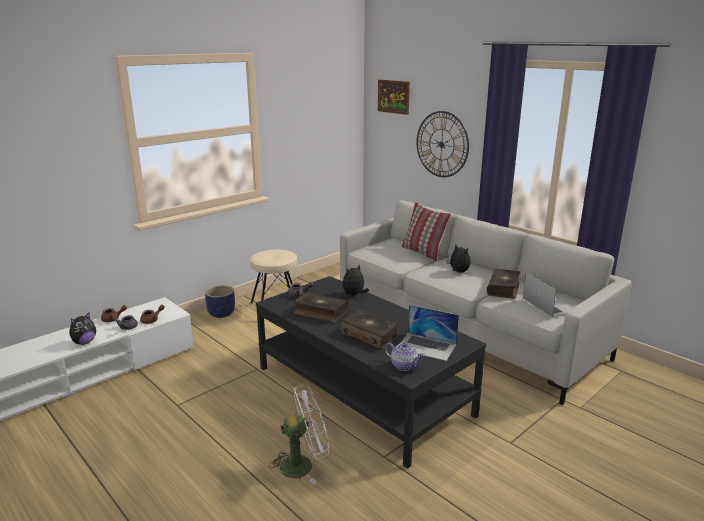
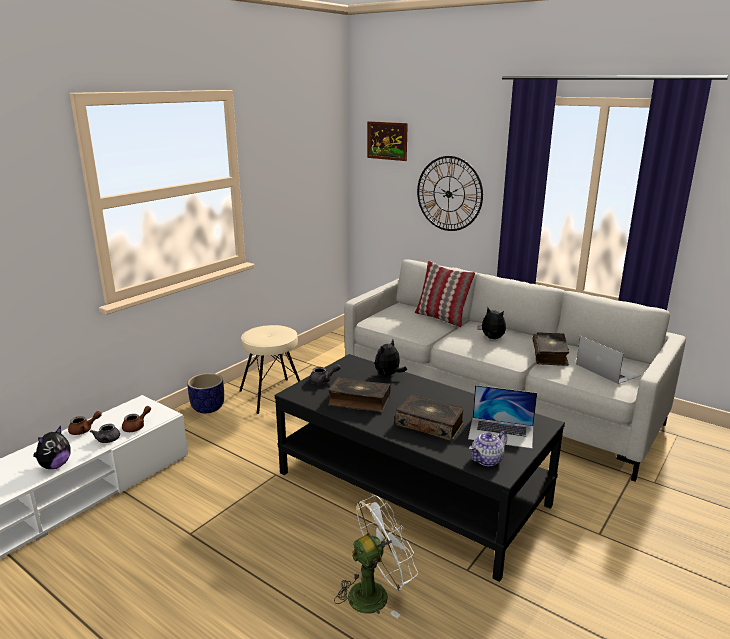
camera: 10 degrees left, 0 degrees up
(404, 366) = (487, 460): teapot -> teapot turned 120 degrees clockwise

